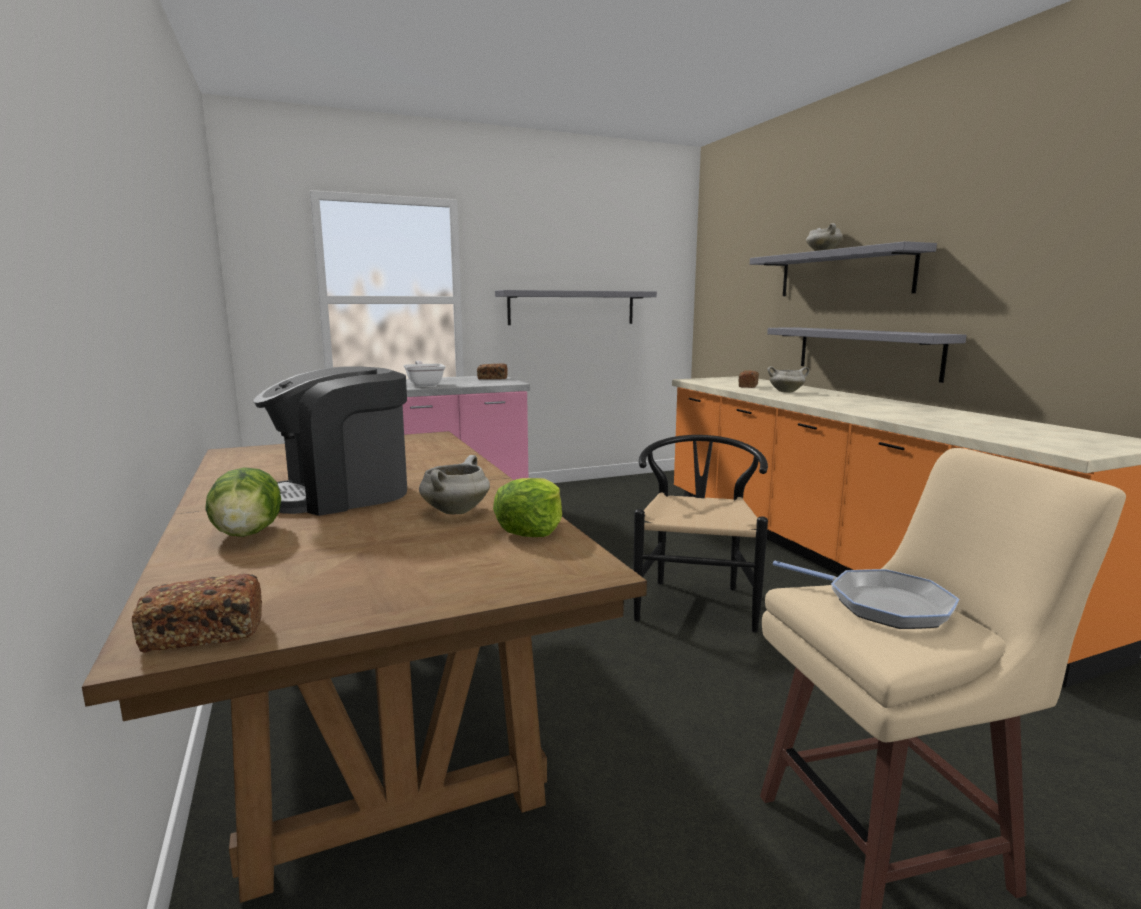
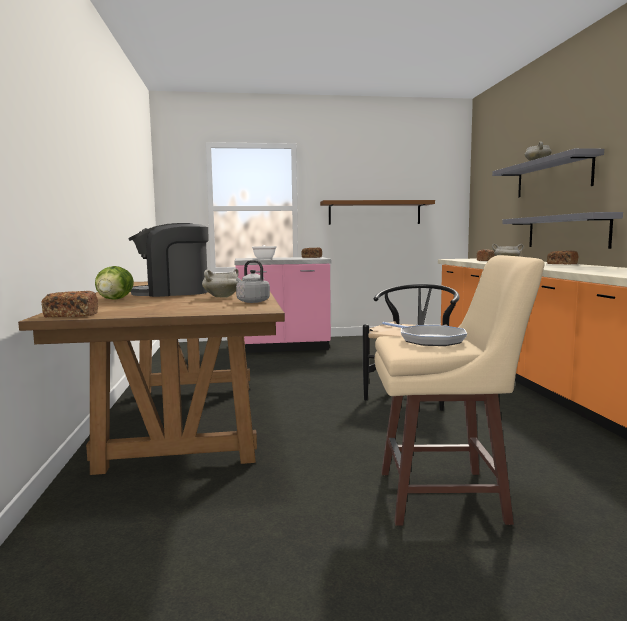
camera: 15 degrees right, 5 degrees down
(531, 529) = (251, 301): lettuce -> grey kettle
(572, 308) = (374, 212): grey shelf -> brown shelf
(870, 399) = (561, 264): none -> bread

